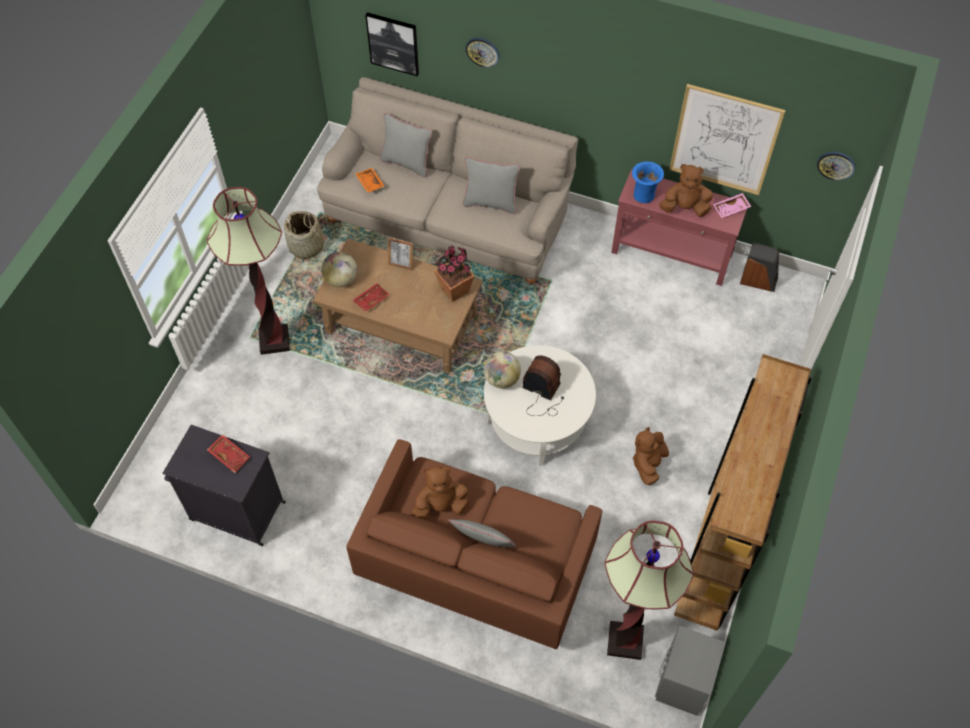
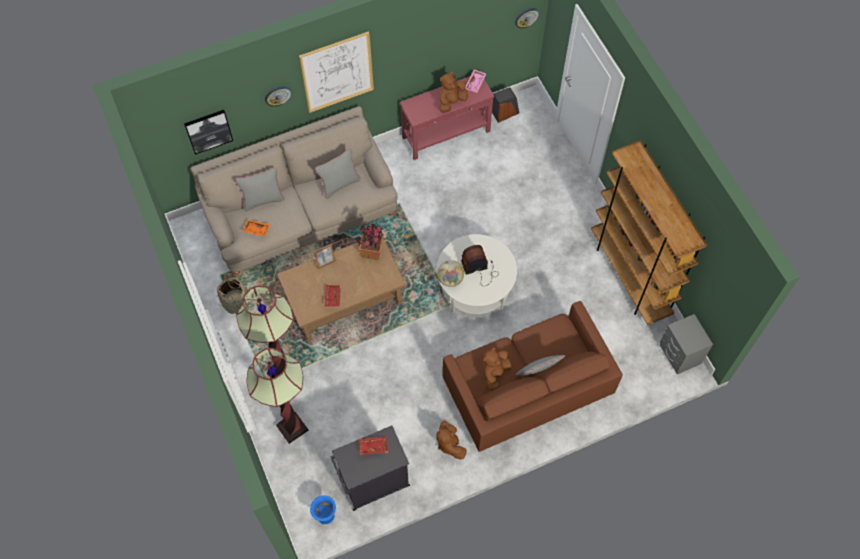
camera: 45 degrees left, 5 degrees up
(341, 279) = (302, 300): globe -> none
(625, 641) = (635, 359): floor lamp -> floor lamp (292, 428)
(643, 195) = (422, 112): blue vase -> blue vase (325, 515)
(648, 463) = (553, 260): brown plush toy -> brown plush toy (449, 444)
(724, 140) = (455, 46): picture -> picture (337, 72)

